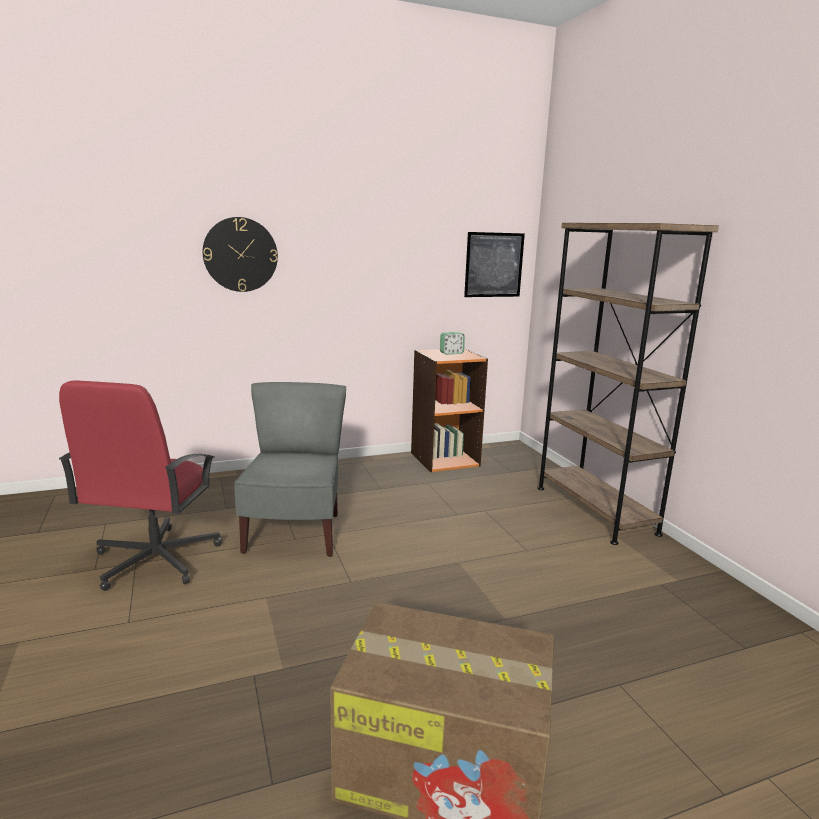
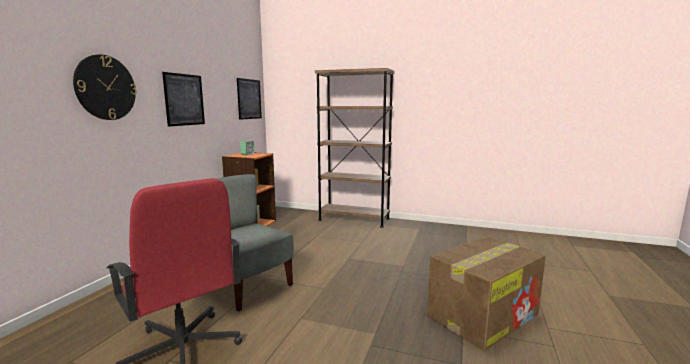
camera: 50 degrees left, 5 degrees down
(357, 267) = (184, 99): none -> picture

